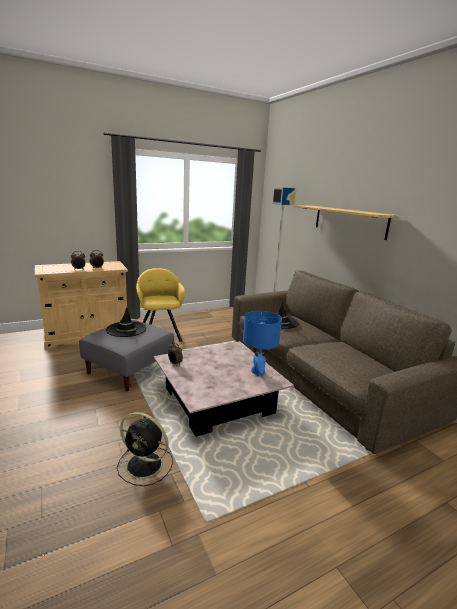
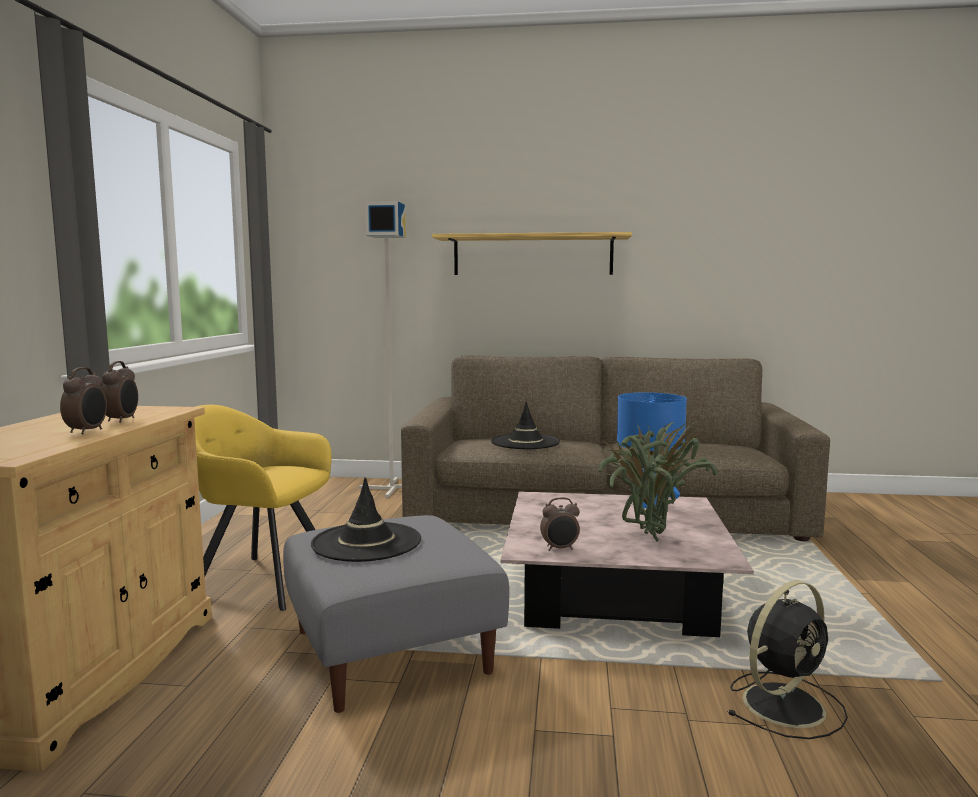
camera: 55 degrees left, 10 degrees down
(203, 380) = (648, 541): none -> potted plant

